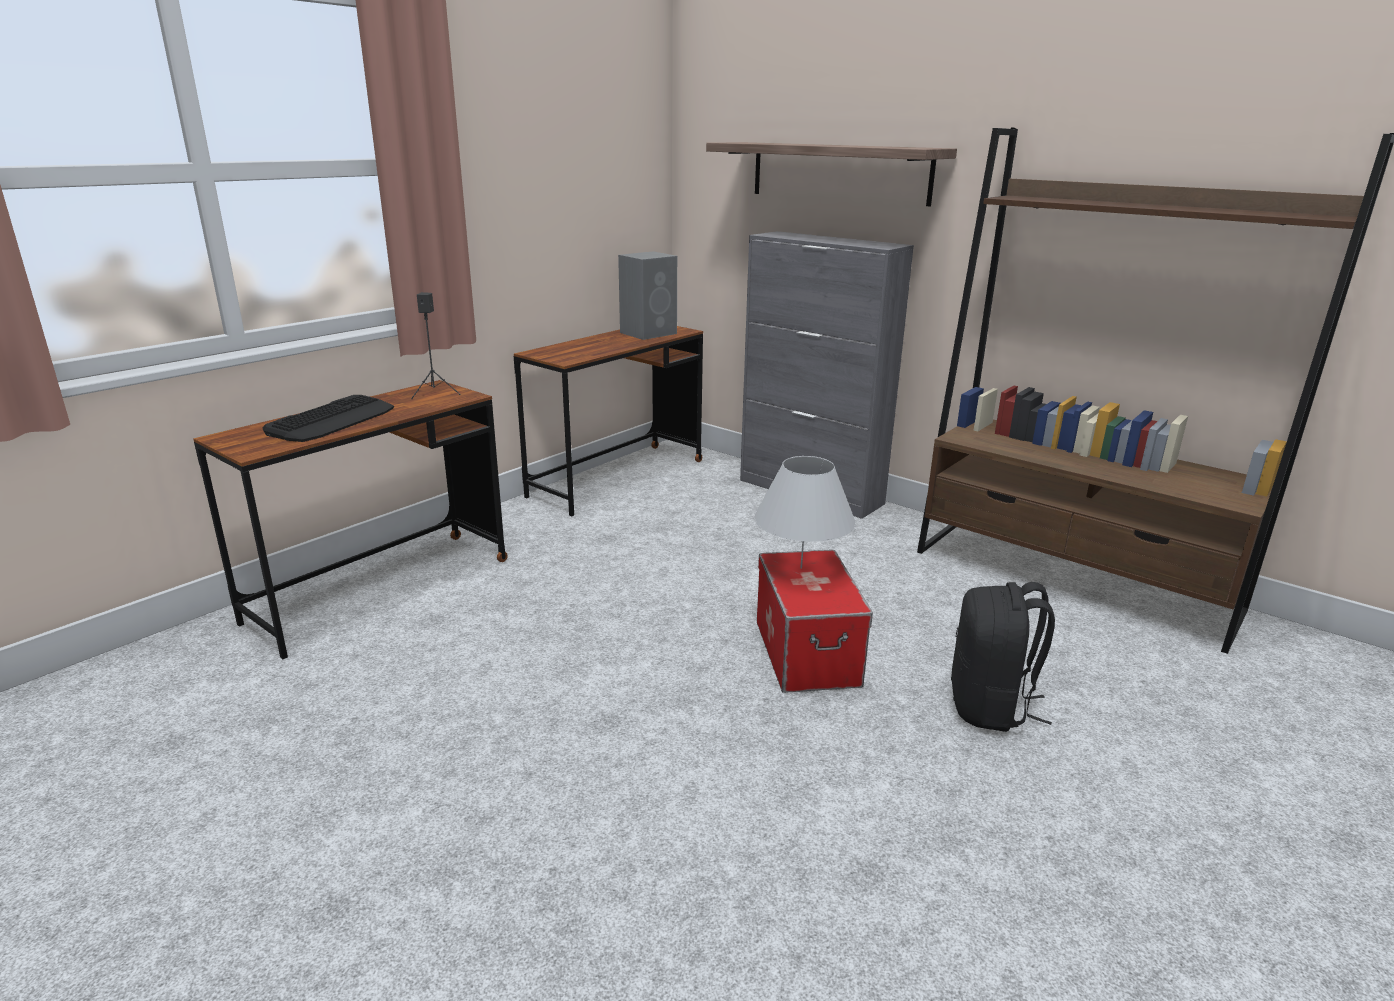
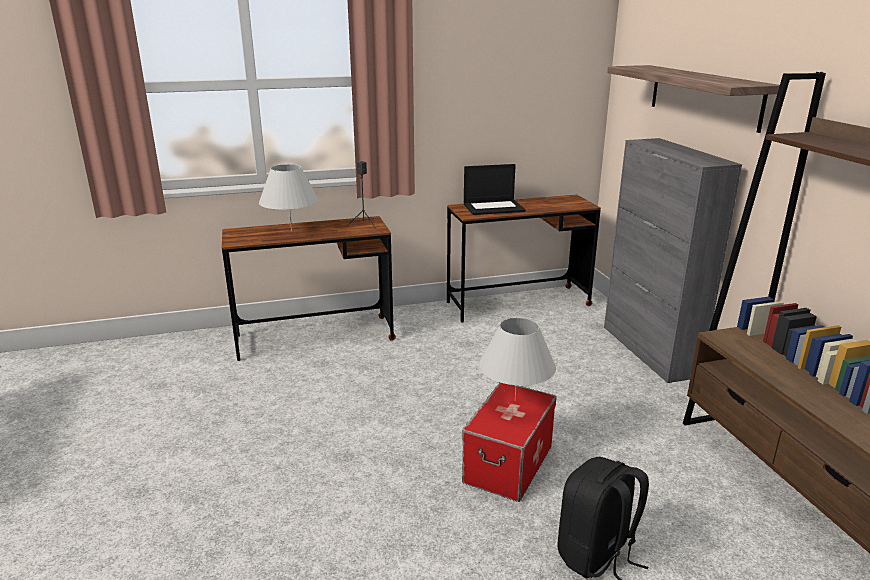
camera: 35 degrees right, 0 degrees up
(332, 420) = (291, 231): keyboard -> white table lamp
(581, 348) = (494, 207): none -> laptop
(649, 333) = (558, 203): grey speaker -> none

